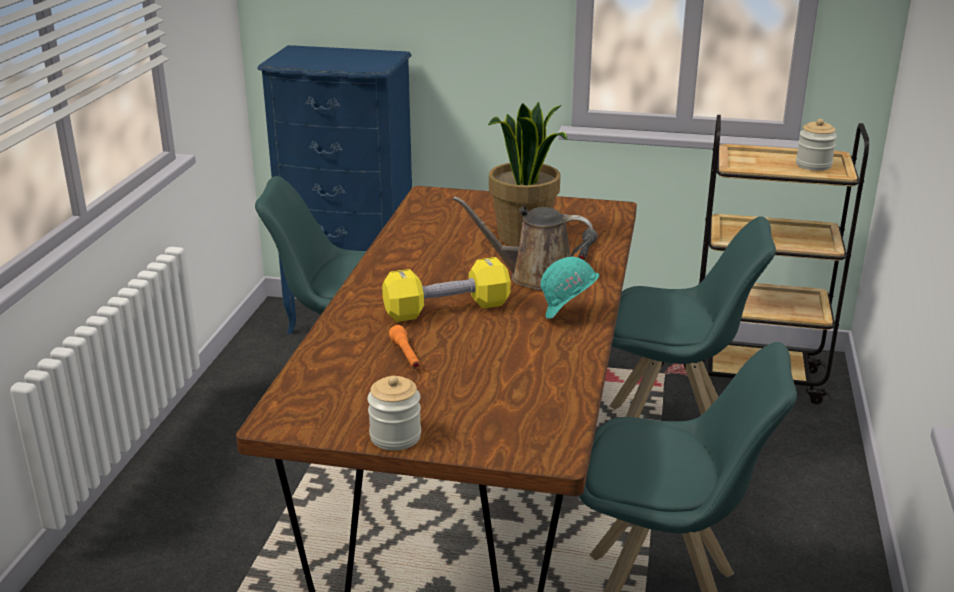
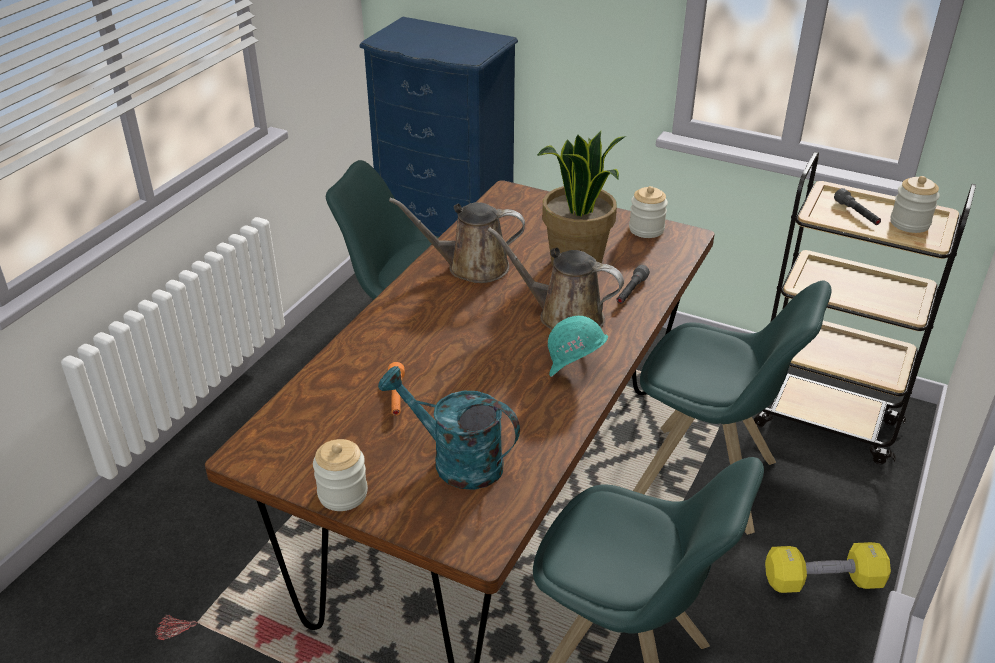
camera: 15 degrees right, 10 degrees up
(424, 251) = (471, 267): none -> brown watering can
(447, 309) = (460, 344): yellow dumbbell -> yellow dumbbell (823, 581)
(493, 395) = (456, 461): none -> turquoise watering can
(574, 207) = (646, 229): none -> jar
(766, 163) = (856, 214): none -> grey flashlight

